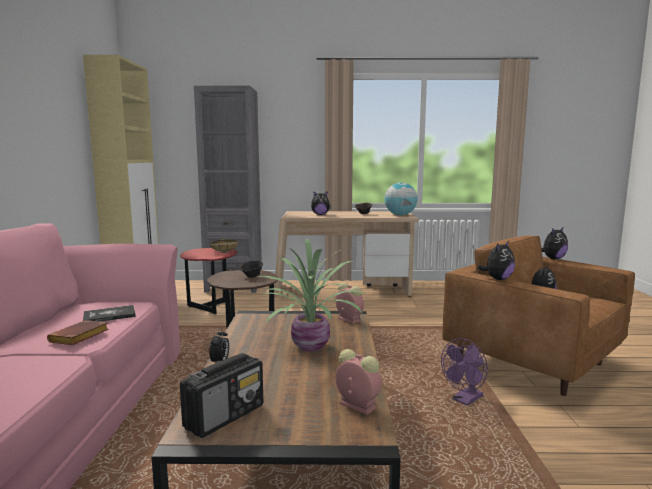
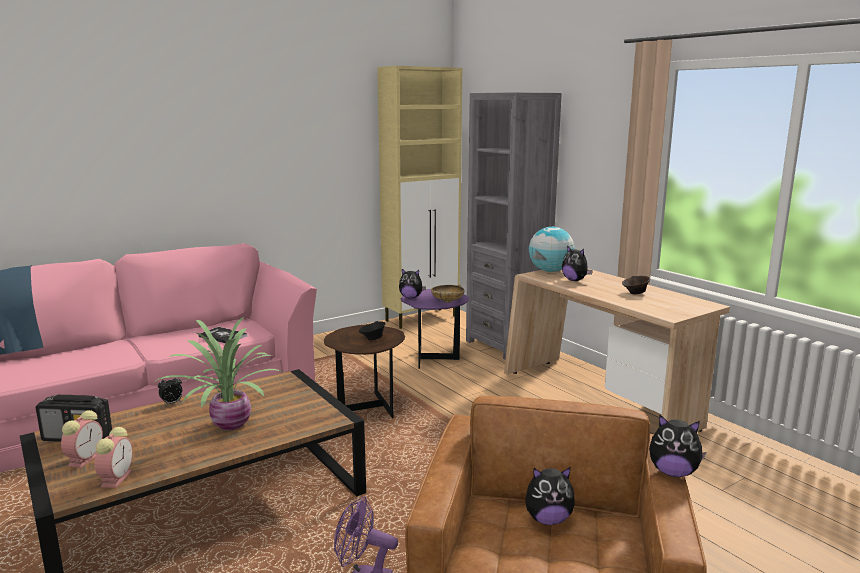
camera: 55 degrees right, 5 degrees up
(79, 338) = (170, 347): brown book -> none
(211, 306) = (434, 359): red side table -> purple side table
(348, 319) = (323, 419): alarm clock -> alarm clock (85, 458)
(400, 215) = (672, 310): globe -> globe (550, 271)
(497, 279) = (453, 449): plush toy -> plush toy (411, 297)

